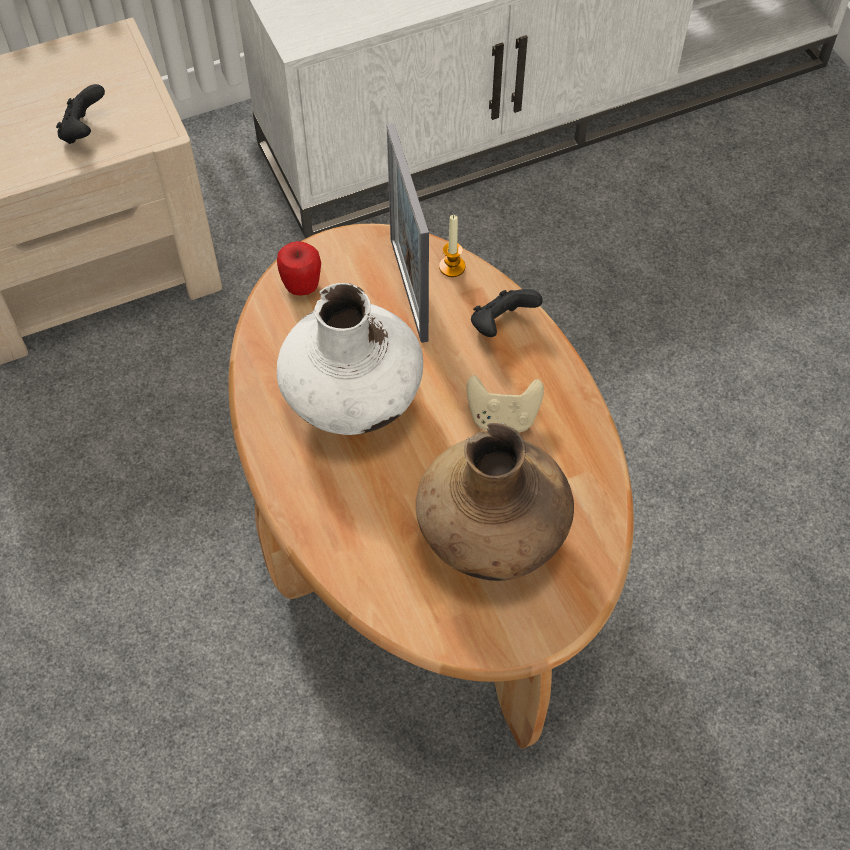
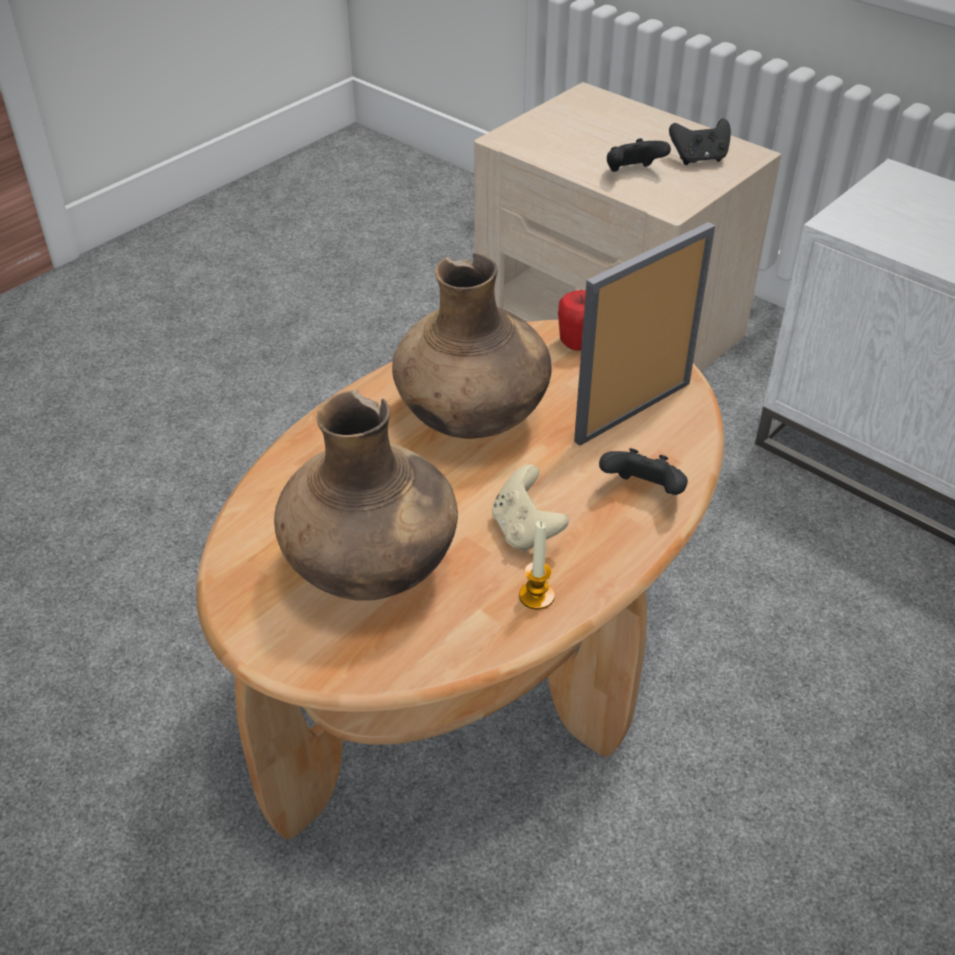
camera: 65 degrees right, 15 degrees down
(98, 74) = (699, 159): none -> black game controller
(353, 399) = (473, 418): white vase -> brown vase
(452, 267) = (687, 432): candle -> candle (536, 596)

